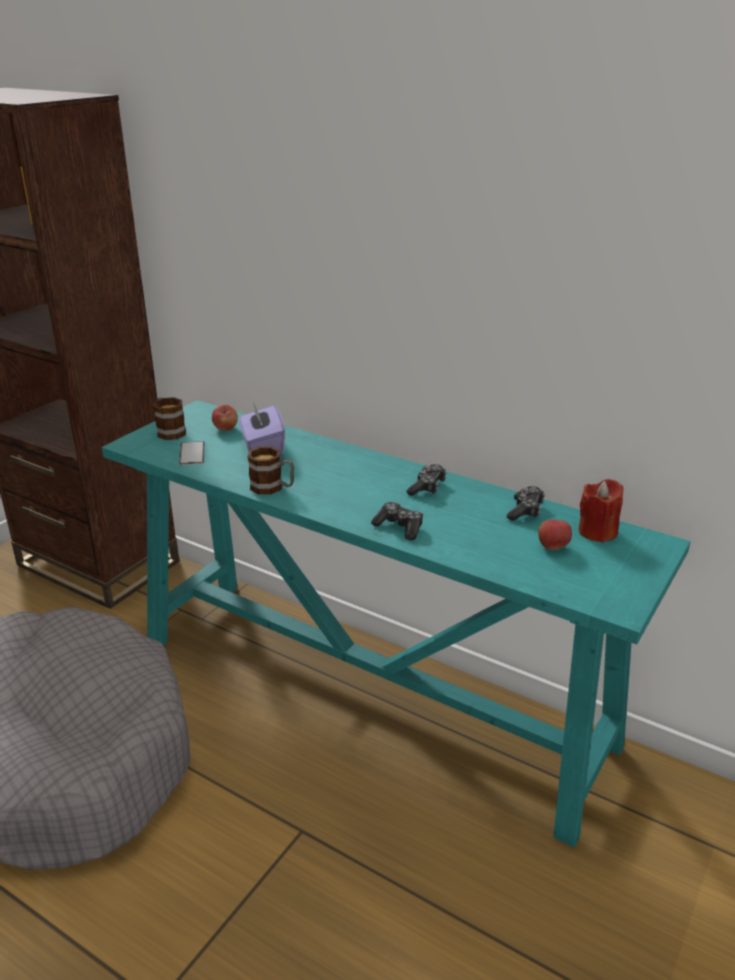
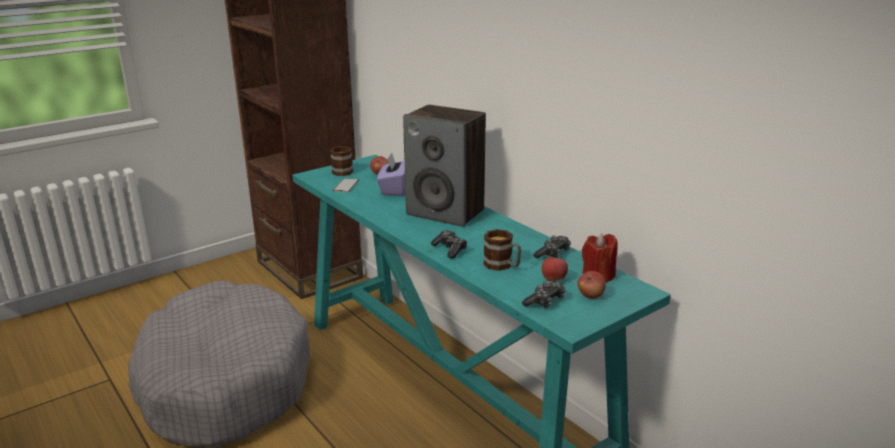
camera: 20 degrees right, 5 degrees down
(273, 488) = (382, 213): mug -> mug (502, 266)
(354, 473) = (446, 212): none -> speaker
(427, 487) = (491, 228): game controller -> game controller (545, 301)
(610, 561) = (590, 296): none -> apple

